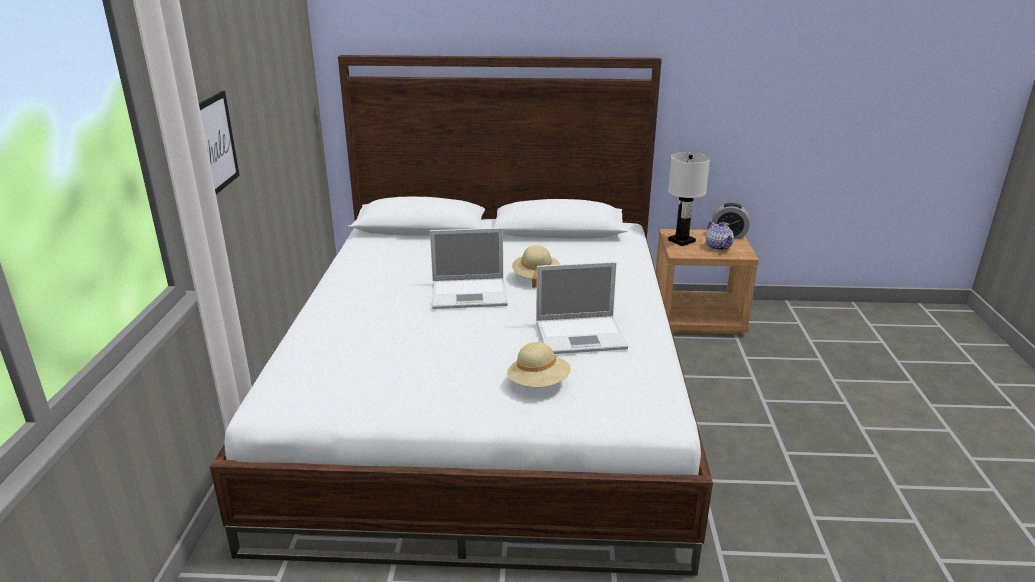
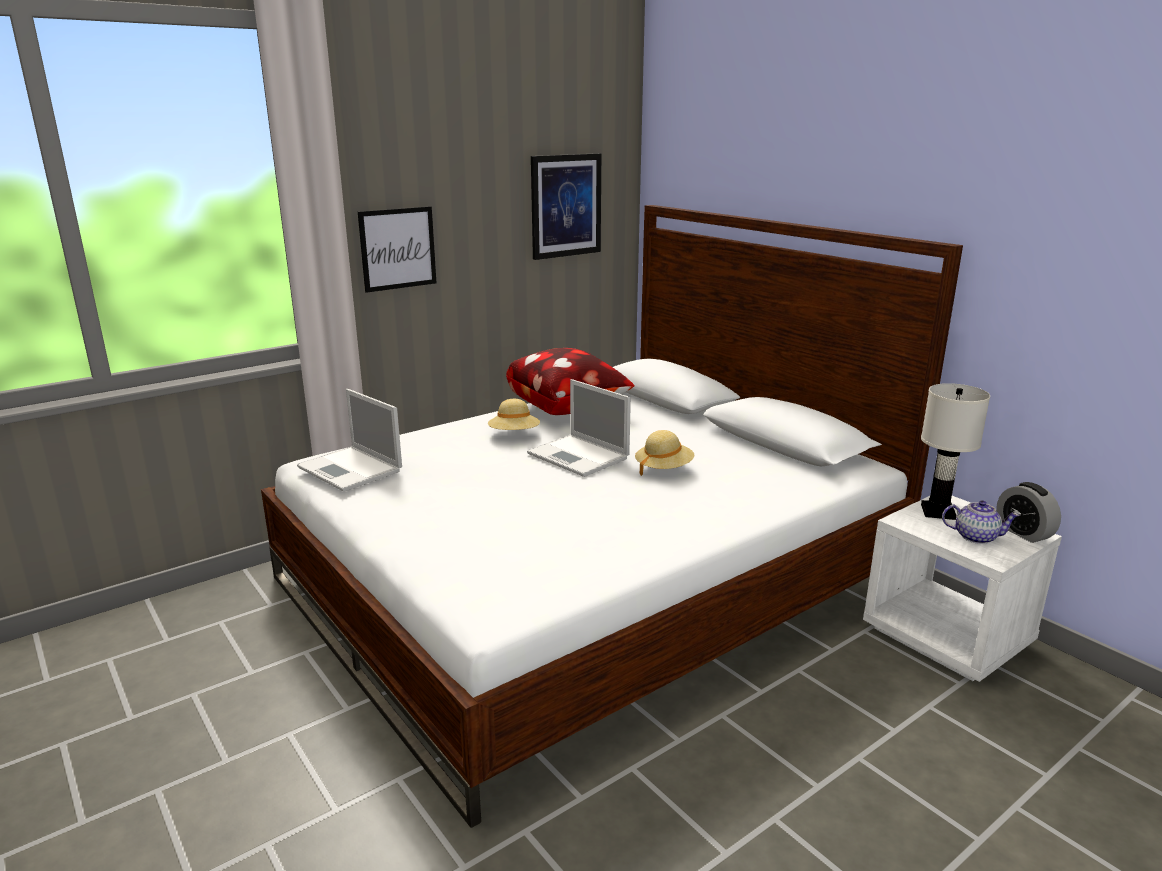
camera: 50 degrees right, 5 degrees down
(285, 68) = (566, 206): none -> picture
(372, 263) = (567, 408): none -> pillow
(538, 384) = (470, 539): beige hat -> beige hat (514, 435)
(582, 335) = (586, 526): laptop -> laptop (351, 469)
(698, 318) = (948, 636): brown nightstand -> white nightstand
(718, 247) = (975, 537): teapot -> teapot turned 105 degrees counterclockwise

